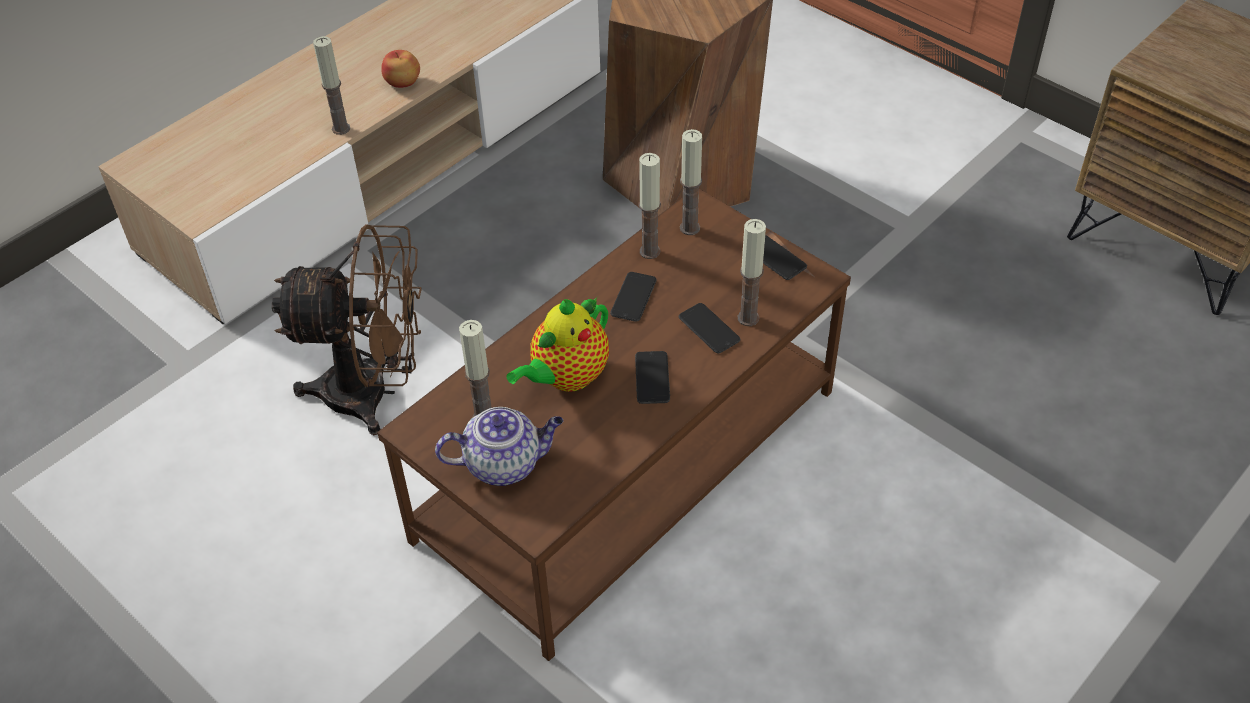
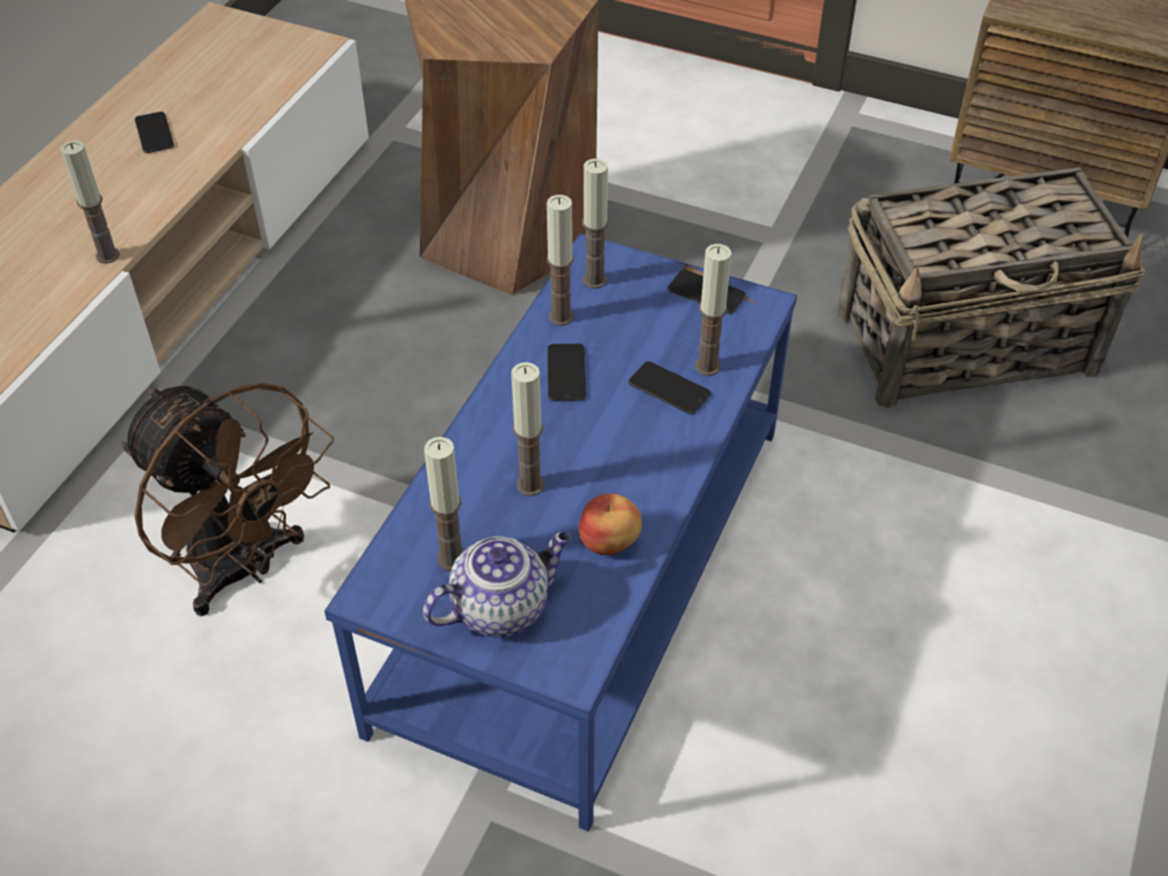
camera: 20 degrees left, 0 degrees up
(374, 393) = (245, 569): brown fan -> brown fan turned 60 degrees clockwise
(403, 83) = (164, 187): apple -> apple (610, 542)
(566, 377) = (530, 485): teapot -> candle
(628, 462) = (583, 571): brown coffee table -> blue coffee table
(652, 378) = (630, 461): phone -> phone (154, 133)
(1039, 355) = (968, 343): none -> basket

